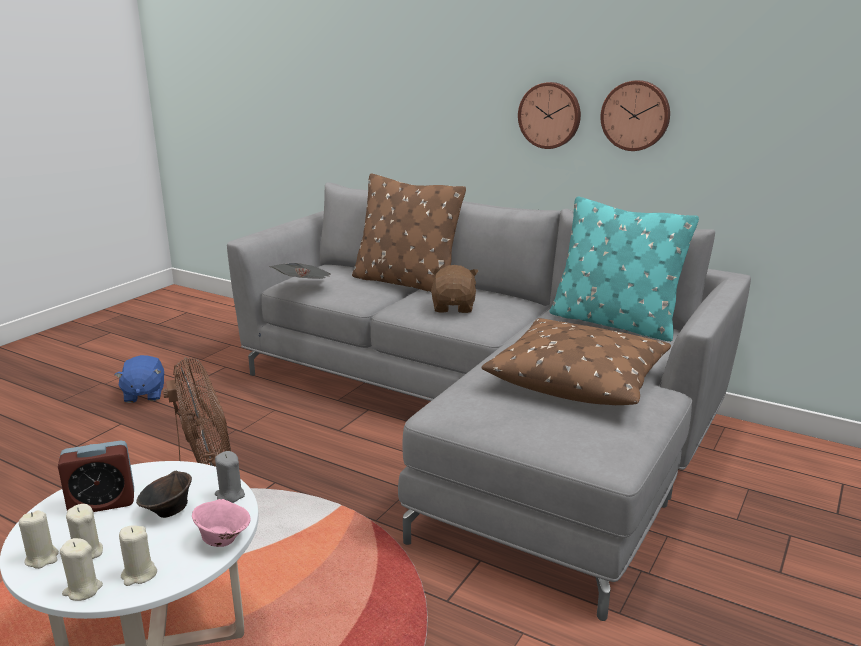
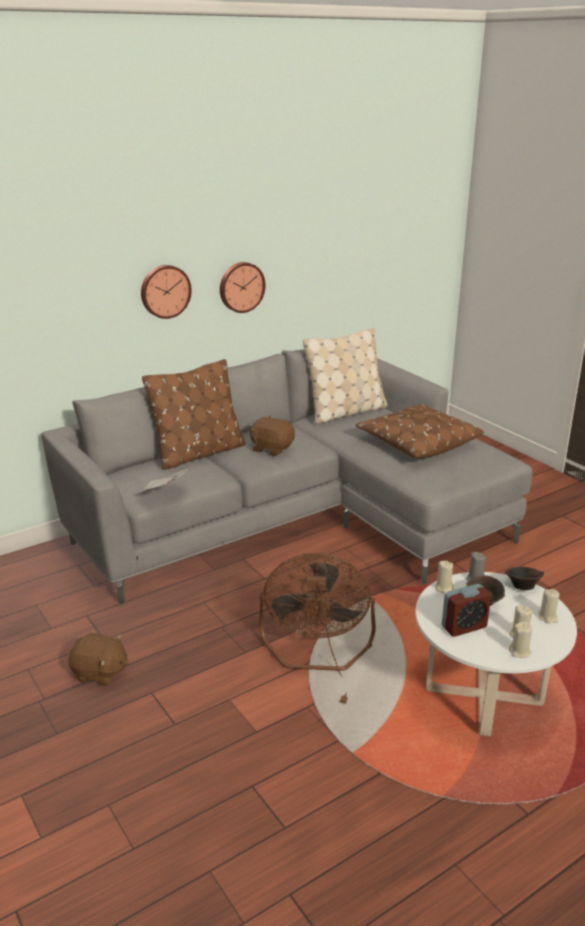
camera: 65 degrees left, 5 degrees up
(82, 590) = (556, 637): beige candle -> beige candle (443, 588)
(102, 503) = (464, 627): alarm clock -> alarm clock turned 60 degrees clockwise
(144, 394) = (100, 673): blue plush toy -> brown plush toy
(223, 539) = (522, 587): pink bowl -> brown bowl
(614, 323) = (345, 412): turquoise pillow -> beige pillow
(636, 115) = (296, 273): wall clock -> wall clock (165, 291)

